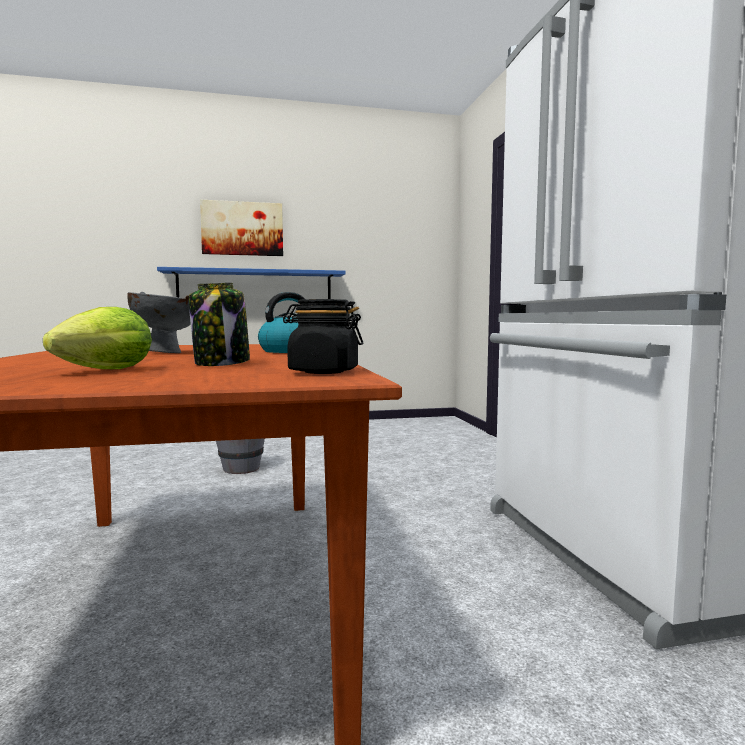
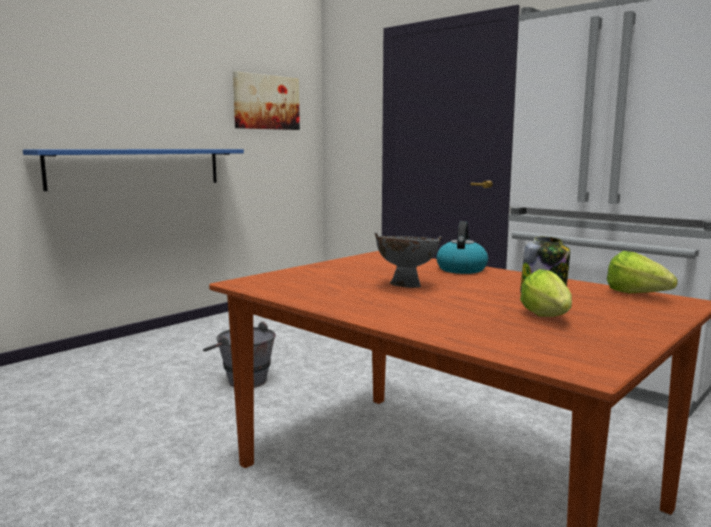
camera: 35 degrees left, 5 degrees up
(242, 229) = (119, 96): picture -> picture (266, 102)
(323, 371) = (641, 296): black jar -> lettuce

